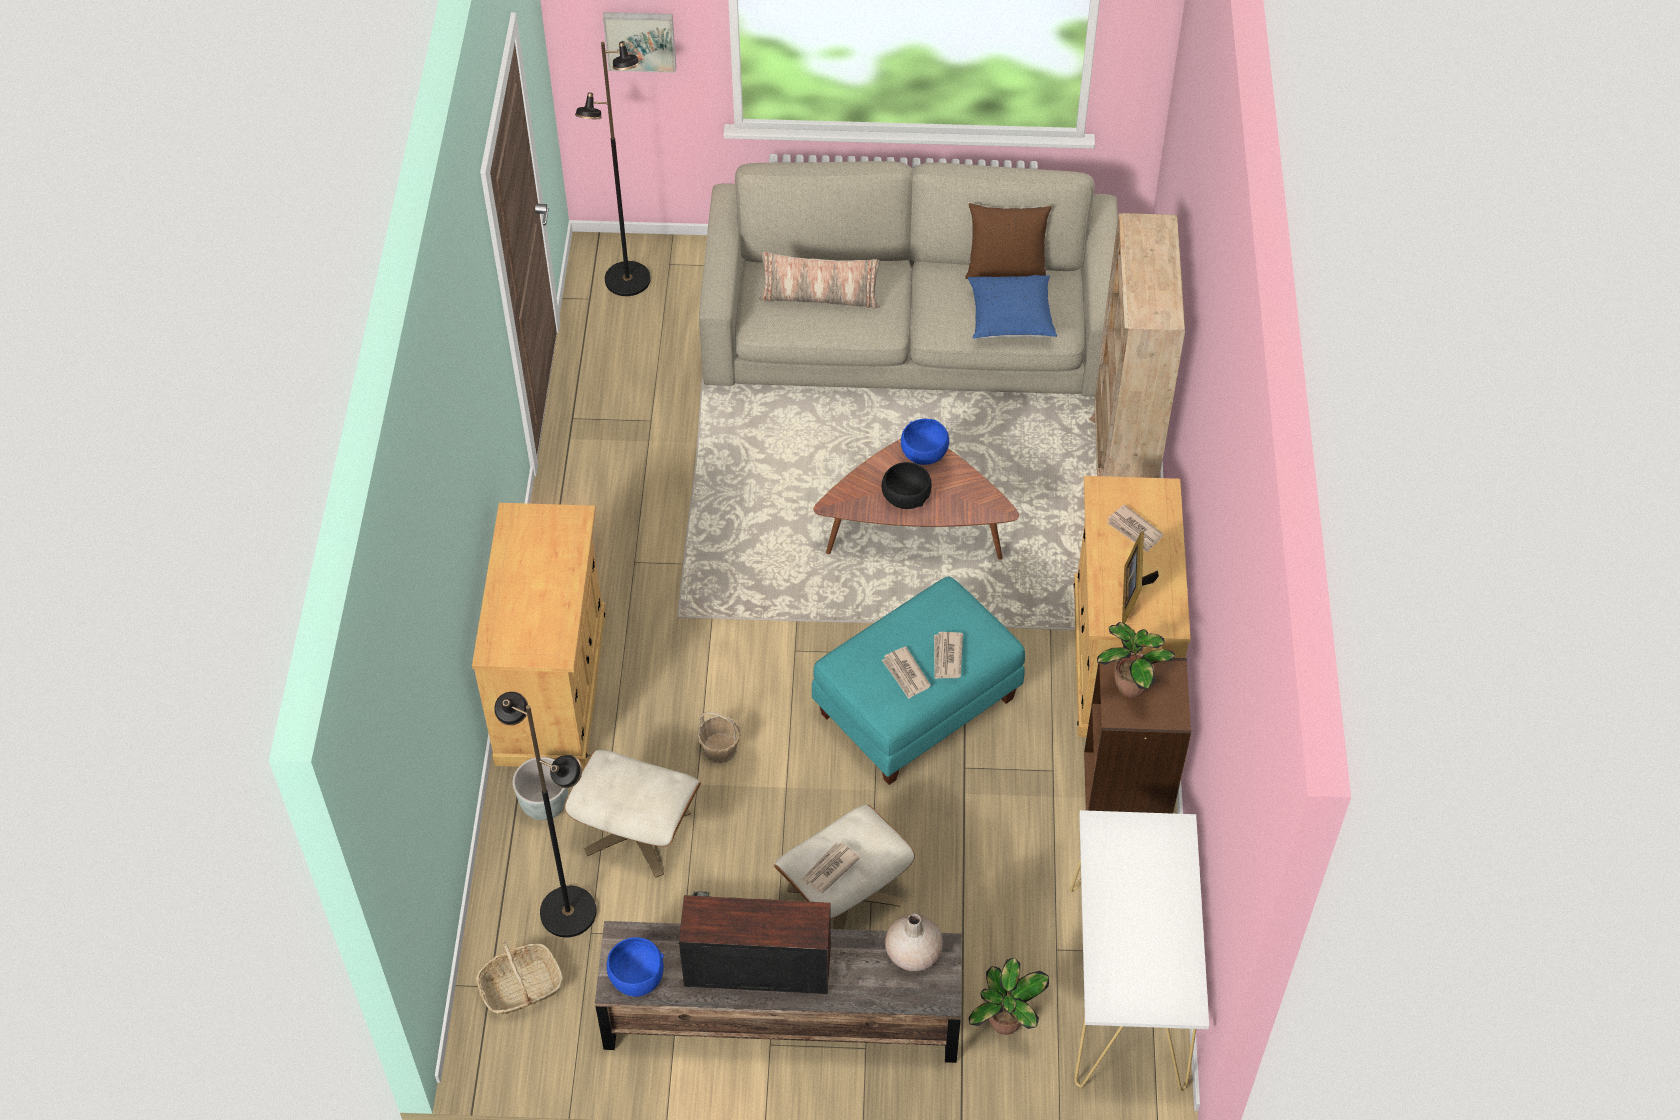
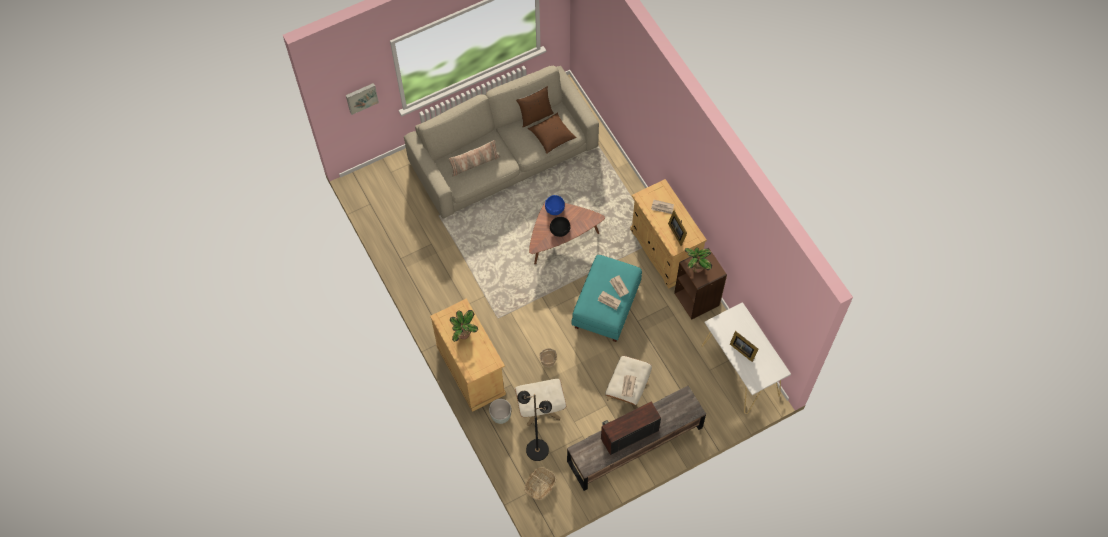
camera: 30 degrees left, 10 degrees up
(627, 280) = (379, 188): black floor lamp -> none
(637, 978) = (592, 461): blue bowl -> none
(912, 953) = (676, 401): beige vase -> none
(1005, 1024) = (709, 405): potted plant -> potted plant (464, 335)
(1010, 319) = (552, 137): blue pillow -> brown pillow
(1119, 471) = (618, 175): beige bookcase -> none
(1128, 913) = (742, 349): none -> picture frame

